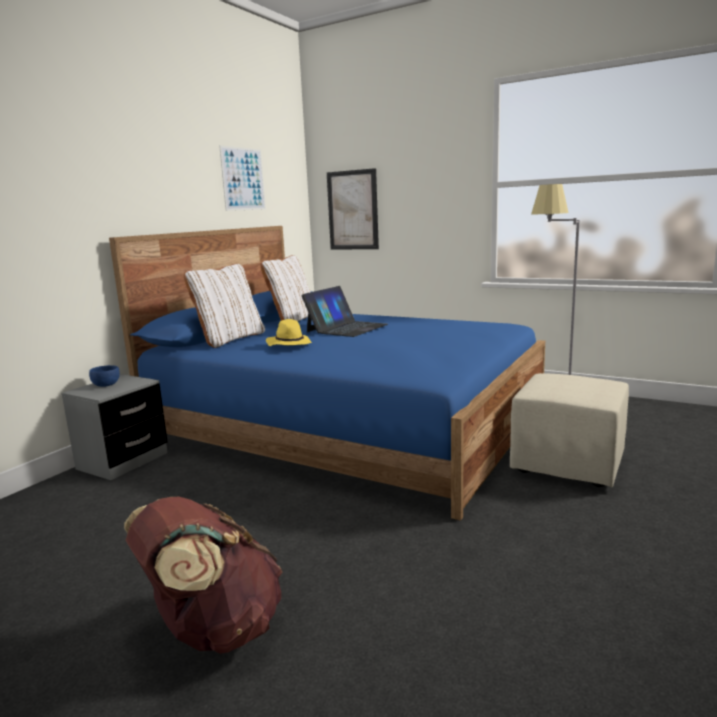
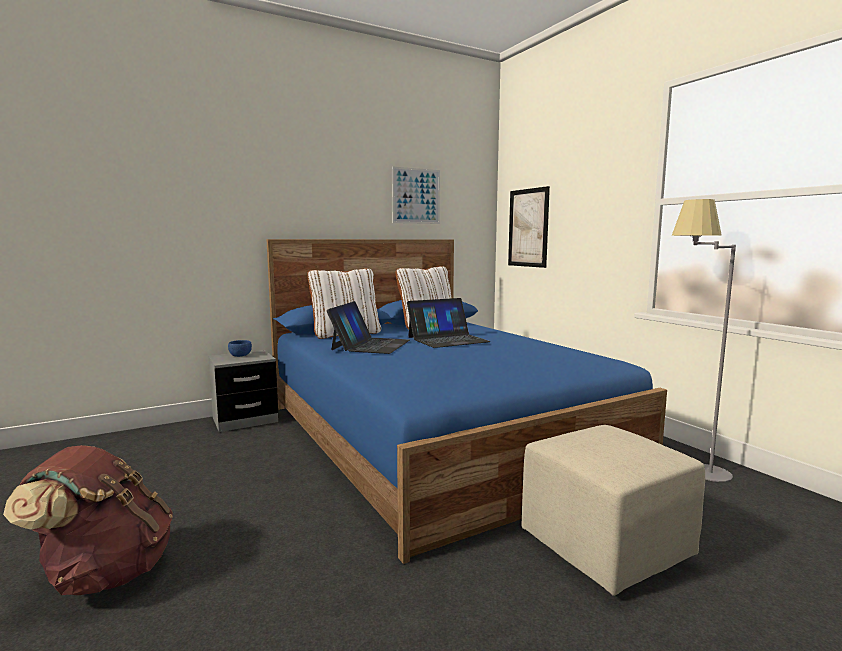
camera: 30 degrees right, 5 degrees down
(289, 344) = (370, 345): yellow hat -> laptop

